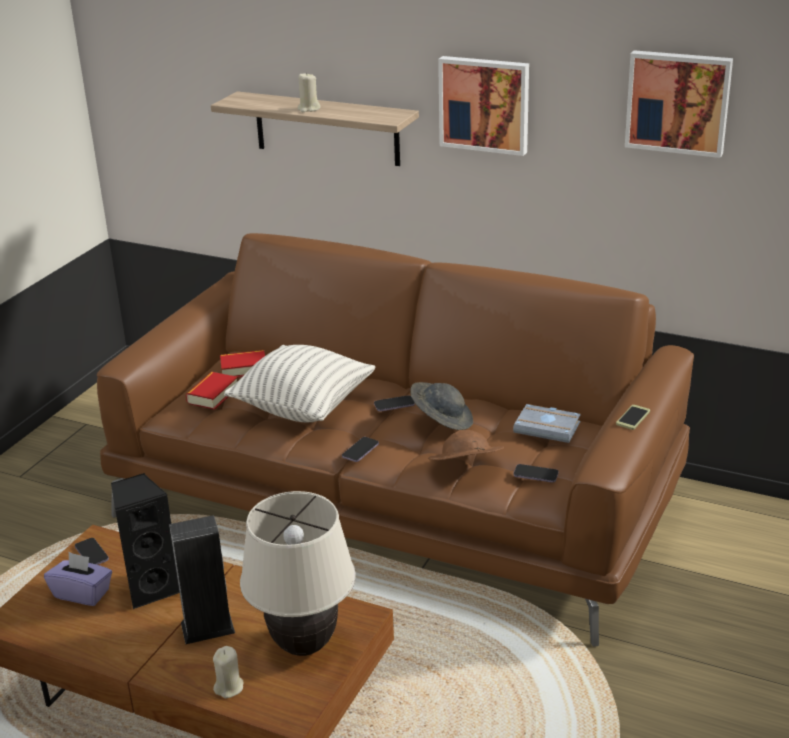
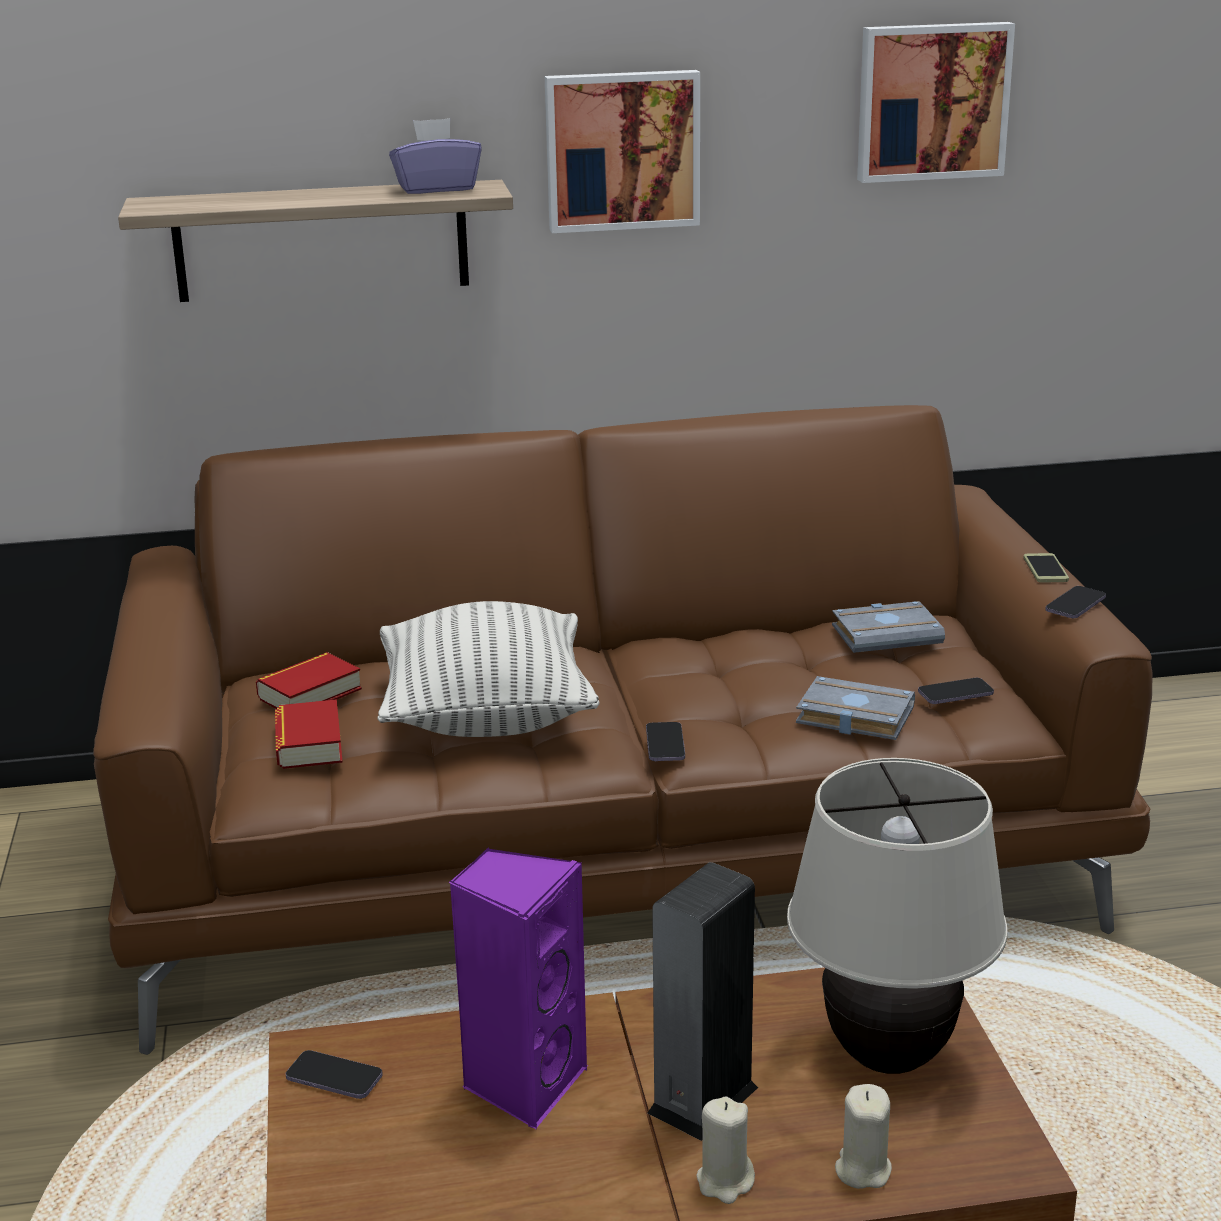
camera: 35 degrees left, 5 degrees down
(82, 593) = (404, 1146): purple tissue box -> purple tissue box (436, 188)
(152, 588) = (523, 1084): black speaker -> purple speaker
(308, 109) = (316, 198): beige candle -> beige candle (725, 1181)
(394, 405) = (626, 672): phone -> phone (1075, 605)
(442, 420) = (729, 668): grey hat -> none
(465, 469) = (852, 717): brown hat -> grey book

